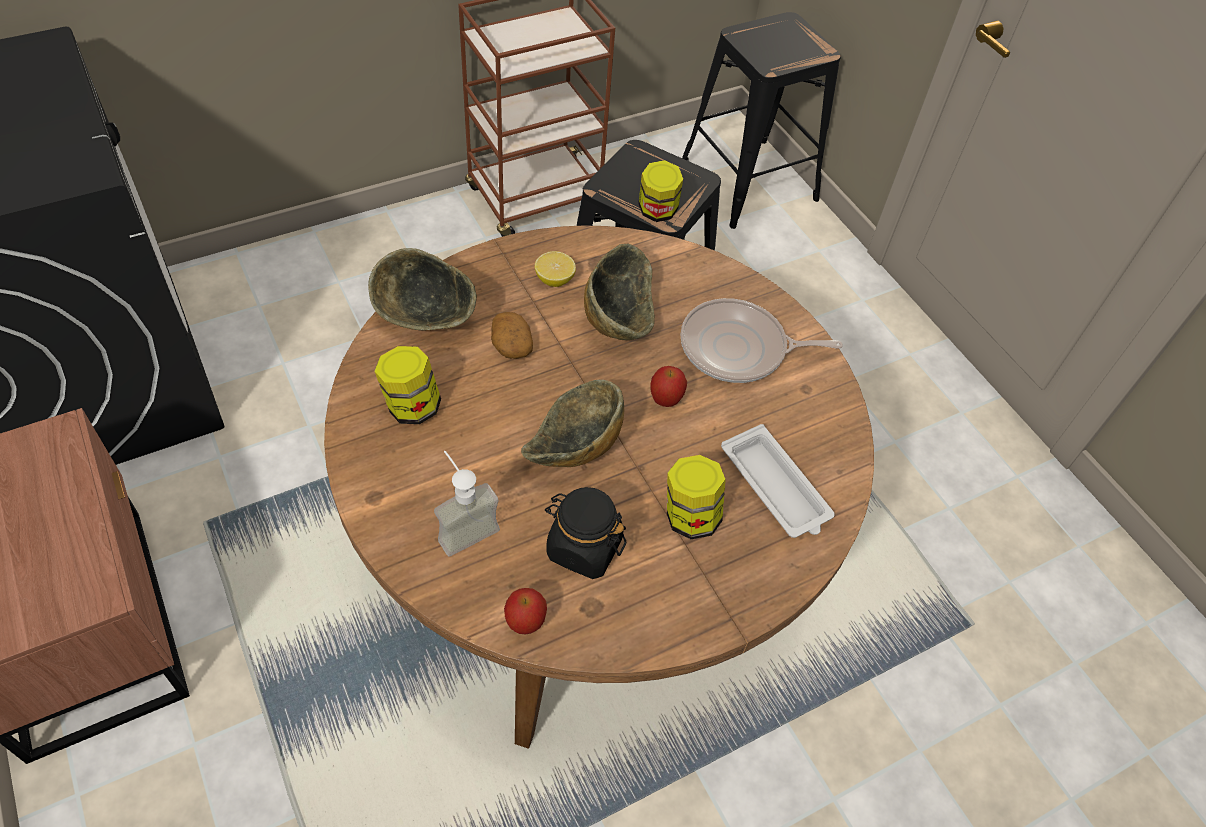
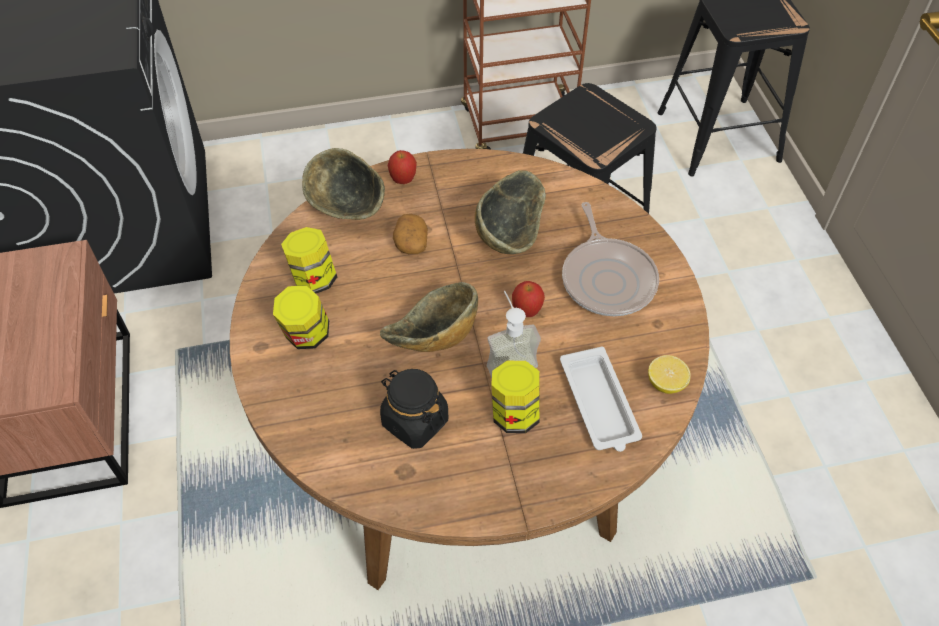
camera: 20 degrees right, 0 degrees up
(463, 526) = (322, 384): soap dispenser -> soap dispenser (508, 358)
(525, 623) = (346, 473): apple -> apple (403, 180)
(554, 279) = (466, 193): lemon -> lemon (666, 383)
(657, 212) = (588, 149): jar -> jar (306, 335)
(738, 349) = (607, 278): frying pan -> frying pan turned 120 degrees counterclockwise

